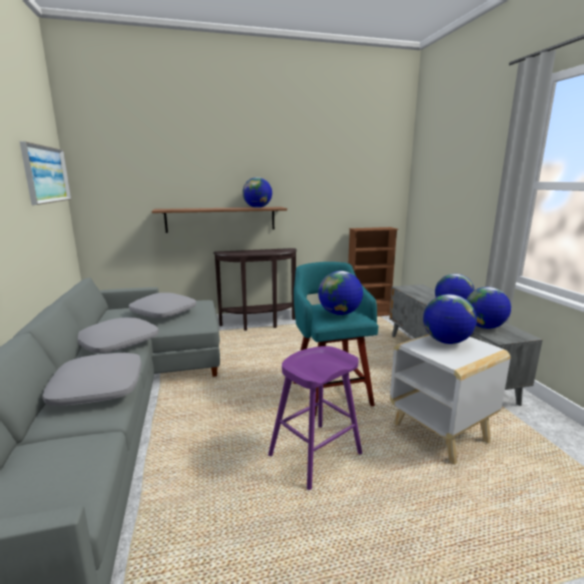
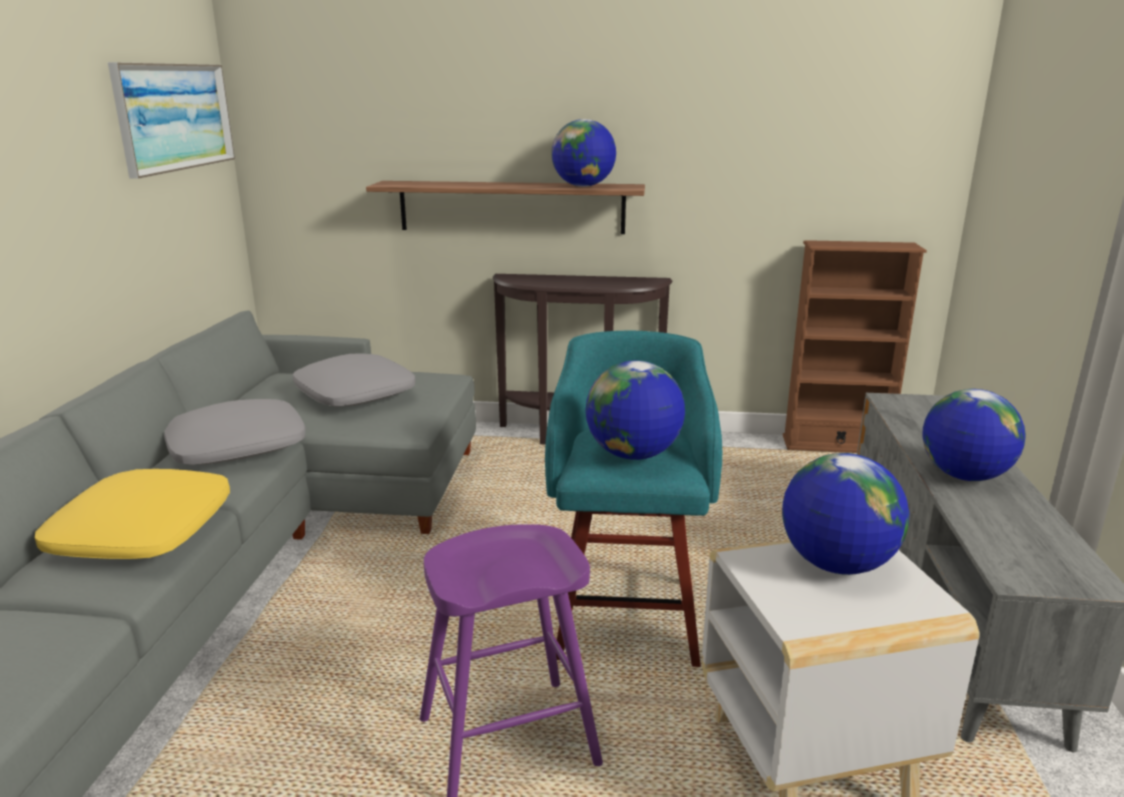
camera: 20 degrees right, 5 degrees up
(97, 388) = (142, 531): grey pillow -> yellow pillow
(483, 327) = (1003, 539): globe -> none

